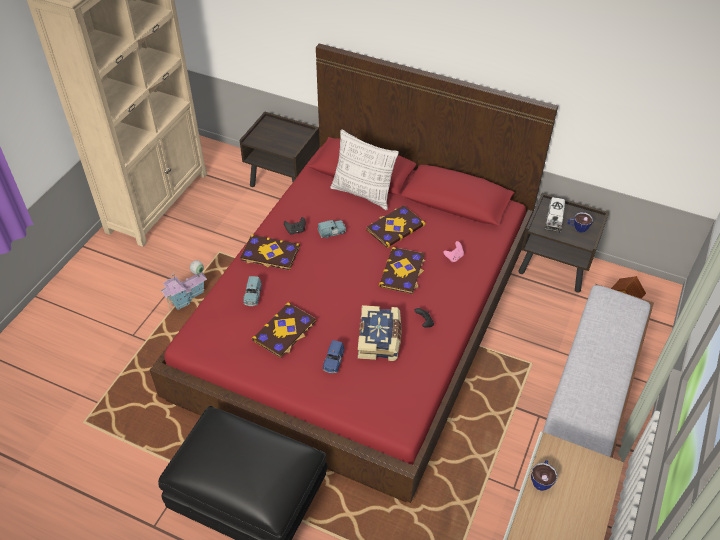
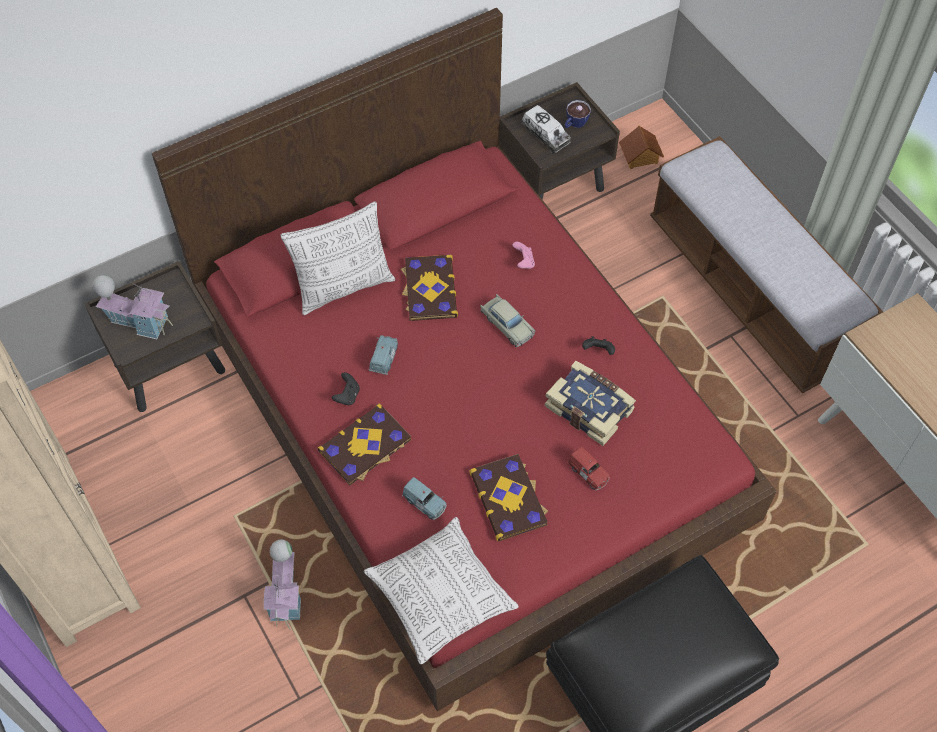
camera: 55 degrees left, 10 degrees up
(200, 334) = (440, 596): none -> pillow
(272, 135) = (140, 322): none -> toy house
(333, 361) = (588, 473): blue toy car -> red toy car
(403, 272) = (507, 324): book -> beige toy car
(541, 479) = (897, 370): cup -> none

